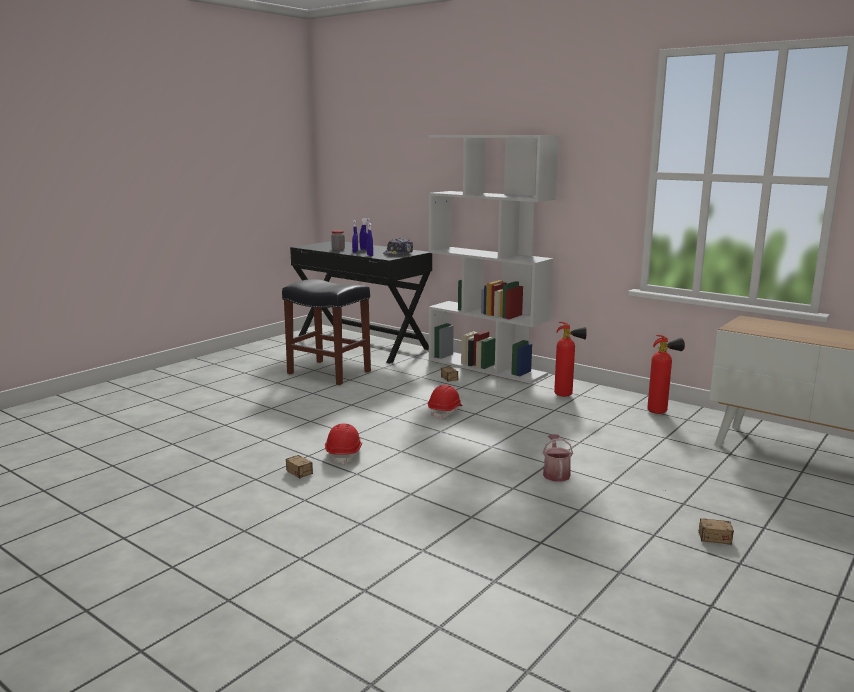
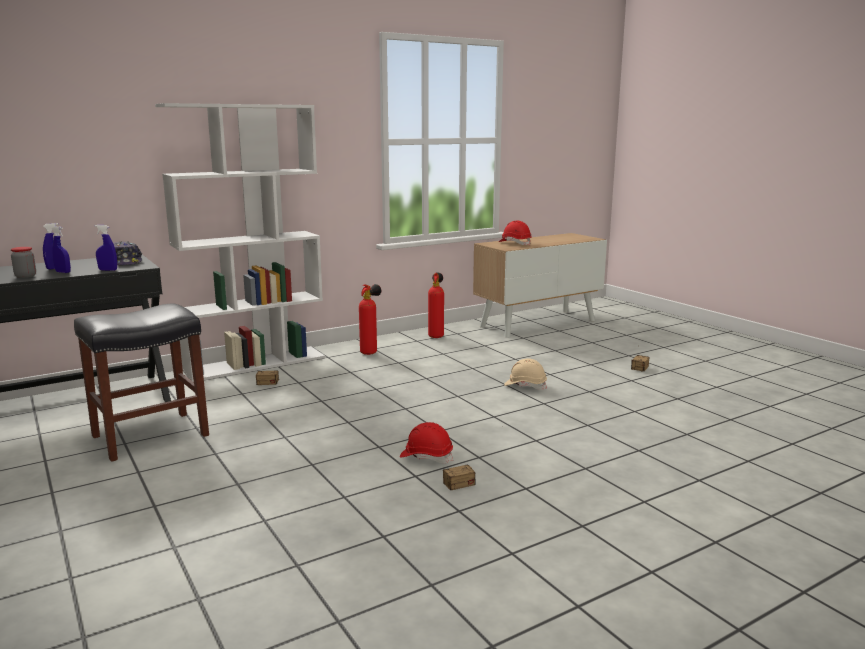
camera: 70 degrees left, 0 degrees up
(445, 411) = (358, 399): red hard hat -> red hard hat (515, 243)
(555, 473) = (525, 386): watering can -> beige hard hat

